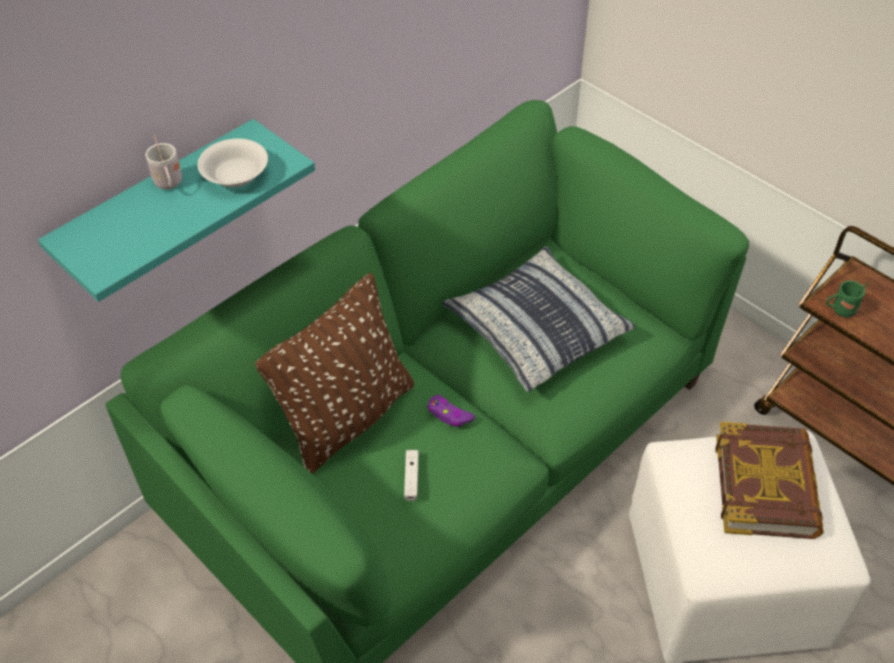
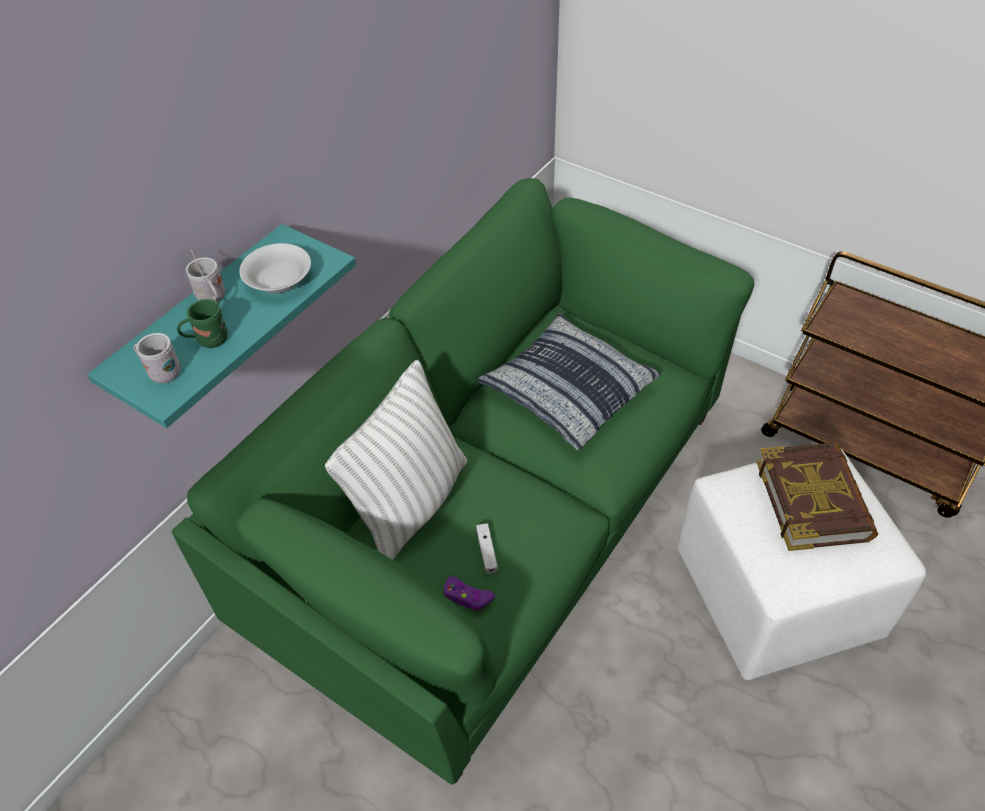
camera: 10 degrees left, 0 degrees up
(105, 248) = (161, 372): none -> white mug
(347, 418) = (410, 504): brown pillow -> white pillow
(449, 415) = (507, 484): purple game controller -> purple game controller (467, 597)
(839, 311) = (839, 330): green mug -> green mug (208, 341)

